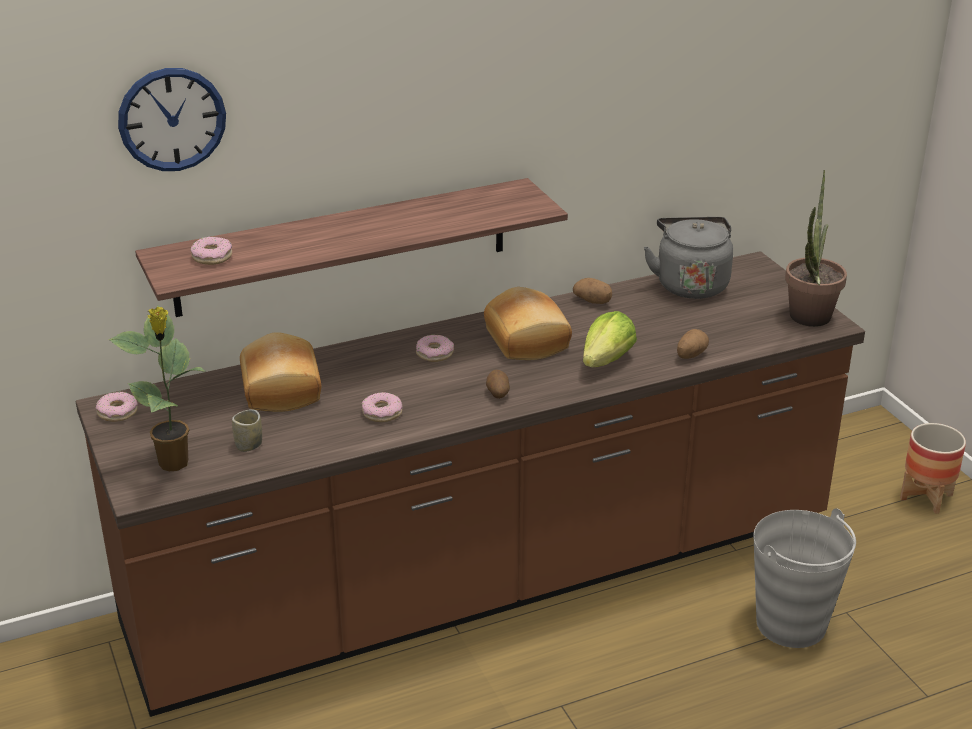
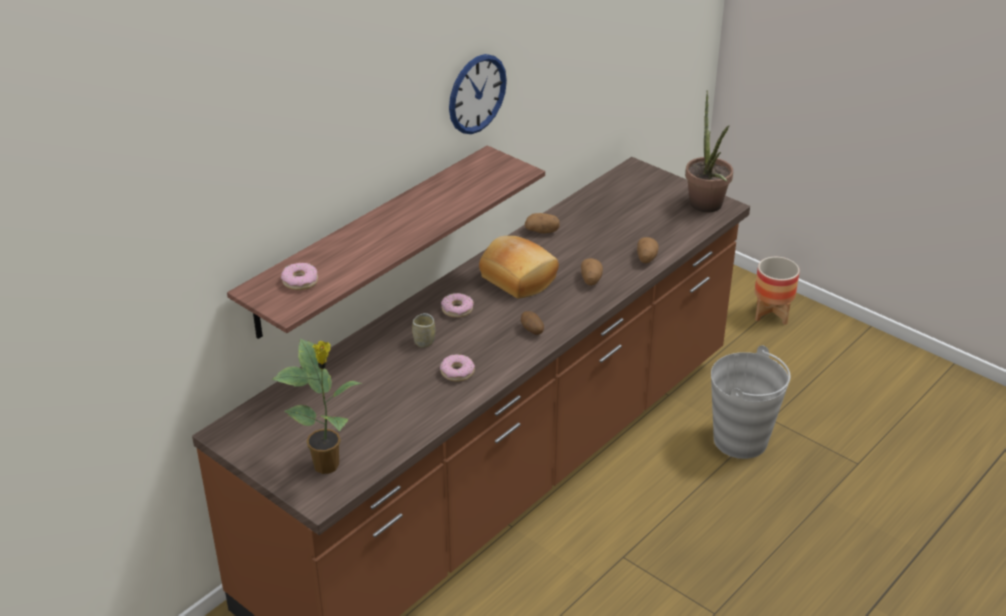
camera: 25 degrees left, 5 degrees up
(117, 412) = (239, 436): donut -> none
(172, 119) = (250, 172): wall clock -> wall clock (477, 94)
(249, 445) = (374, 431): cup -> cup (424, 341)
(279, 390) = (358, 376): bread -> none
(607, 361) = (591, 280): lettuce -> potato
(690, 284) = (602, 198): grey kettle -> none

